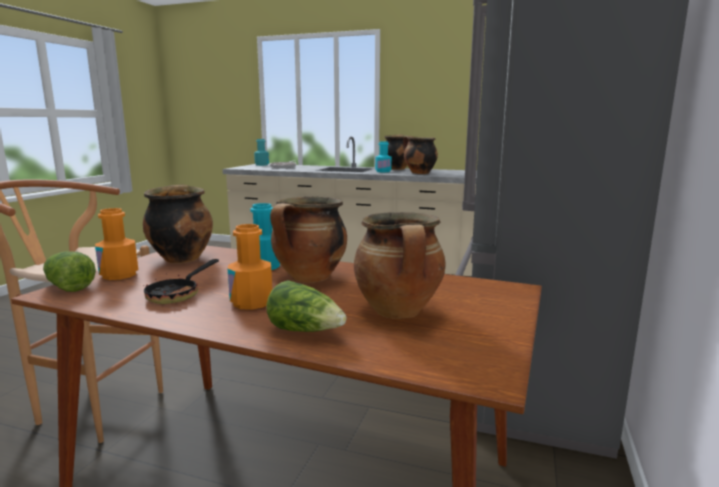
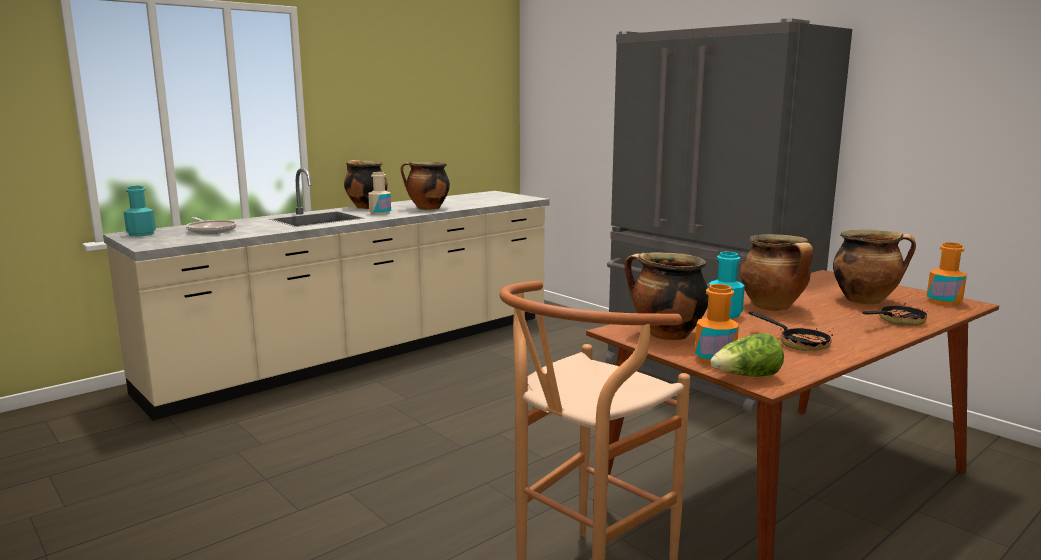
camera: 60 degrees left, 0 degrees up
(251, 302) = (830, 327): orange bottle -> orange bottle (944, 301)
(305, 331) = (896, 322): lettuce -> frying pan
(383, 171) = (380, 213): turquoise bottle -> beige bottle

